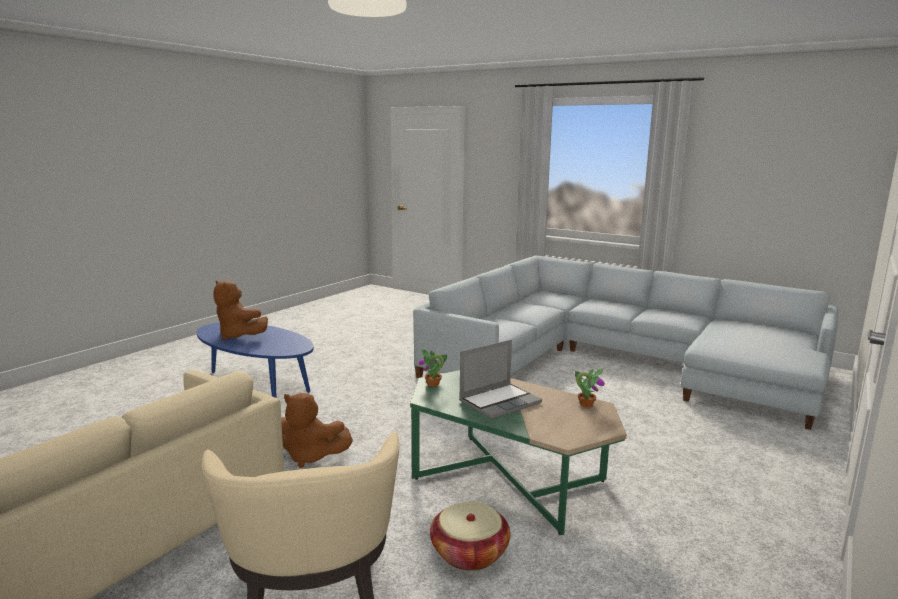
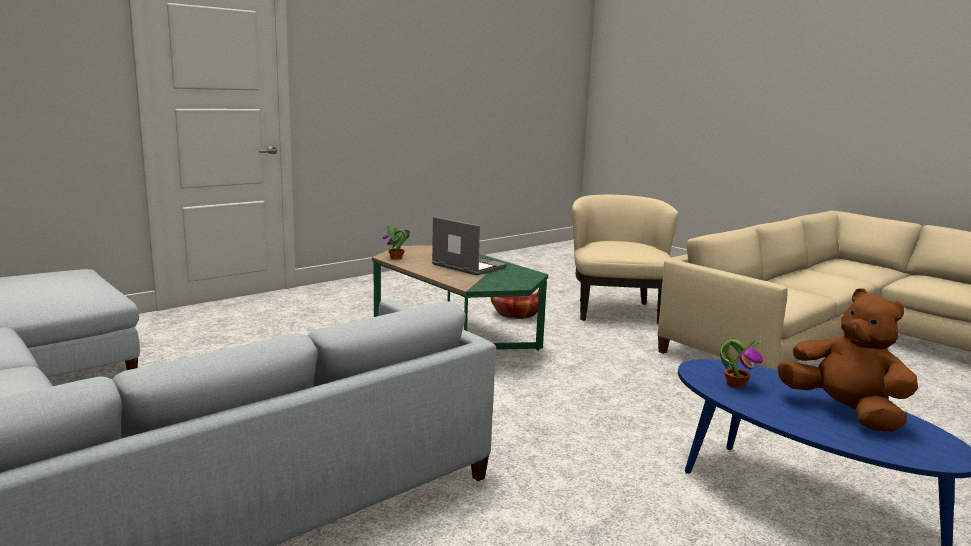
camera: 165 degrees left, 0 degrees up
(310, 456) = (645, 379): brown plush toy -> none
(433, 384) = (519, 282): potted plant -> potted plant (735, 384)
(500, 401) = (467, 266): laptop -> laptop turned 60 degrees clockwise

